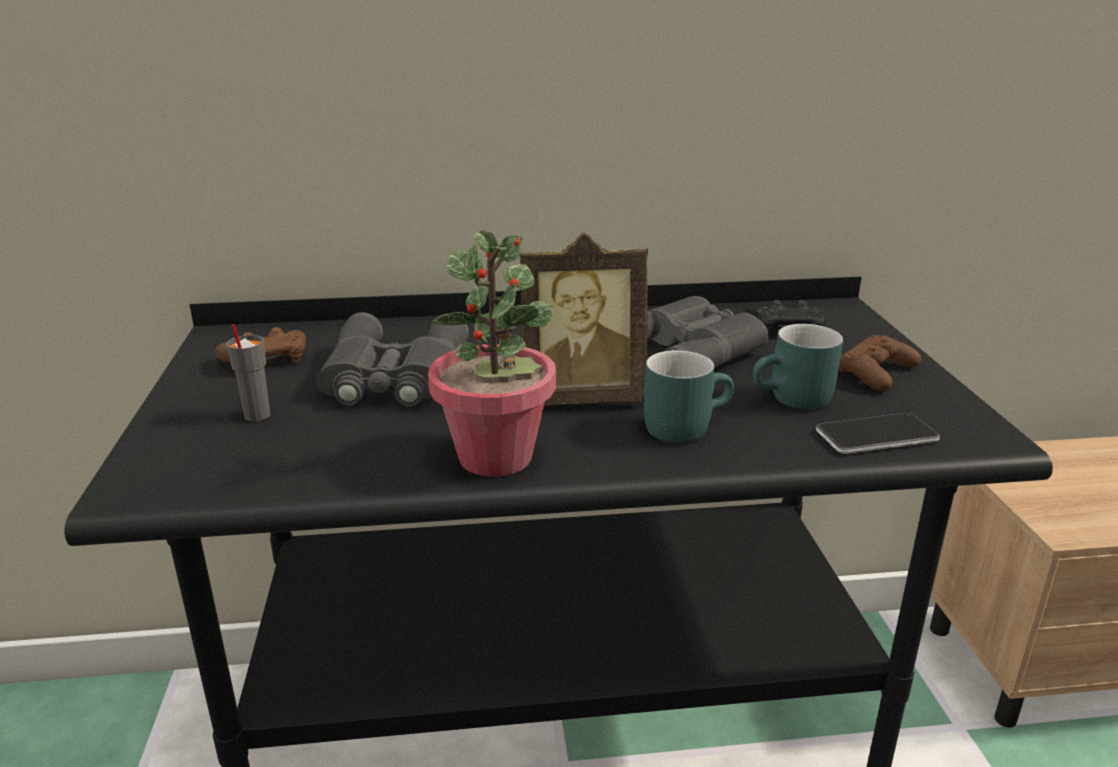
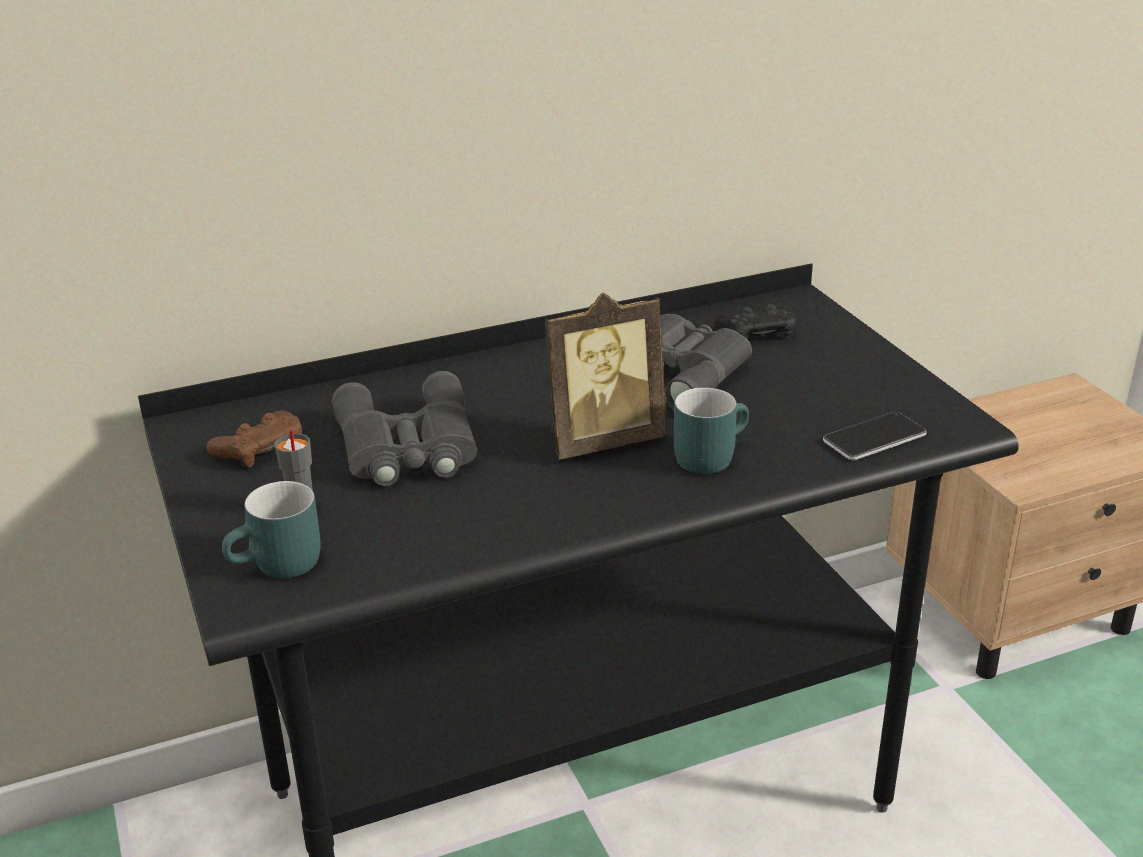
camera: 15 degrees left, 5 degrees up
(496, 457) = (559, 514): potted plant -> none
(794, 401) = (794, 414): turquoise mug -> turquoise mug (279, 568)
(876, 373) = (855, 372): brown game controller -> none

